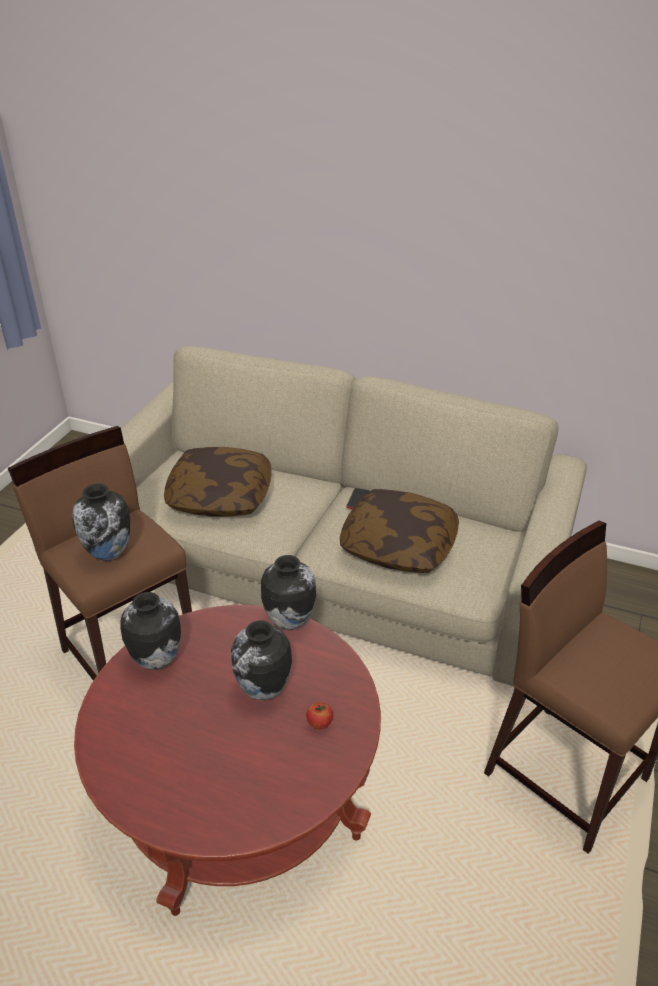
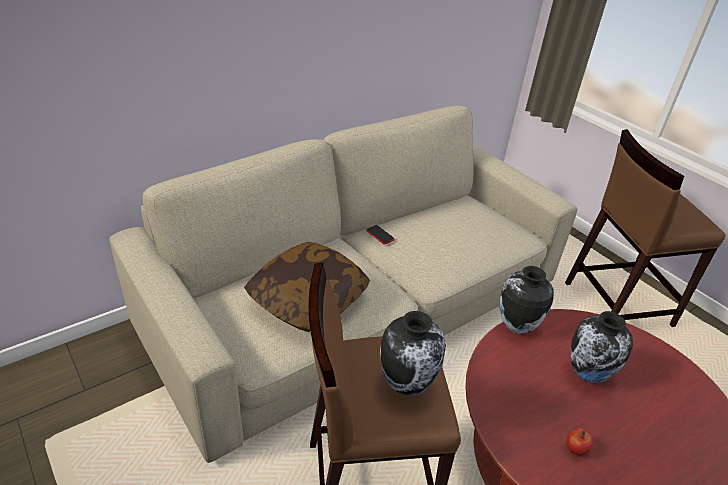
camera: 60 degrees left, 0 degrees up
(156, 660) = (519, 428): vase -> none
(319, 724) = (634, 359): apple -> apple (575, 449)
(399, 546) = (455, 241): pillow -> none

